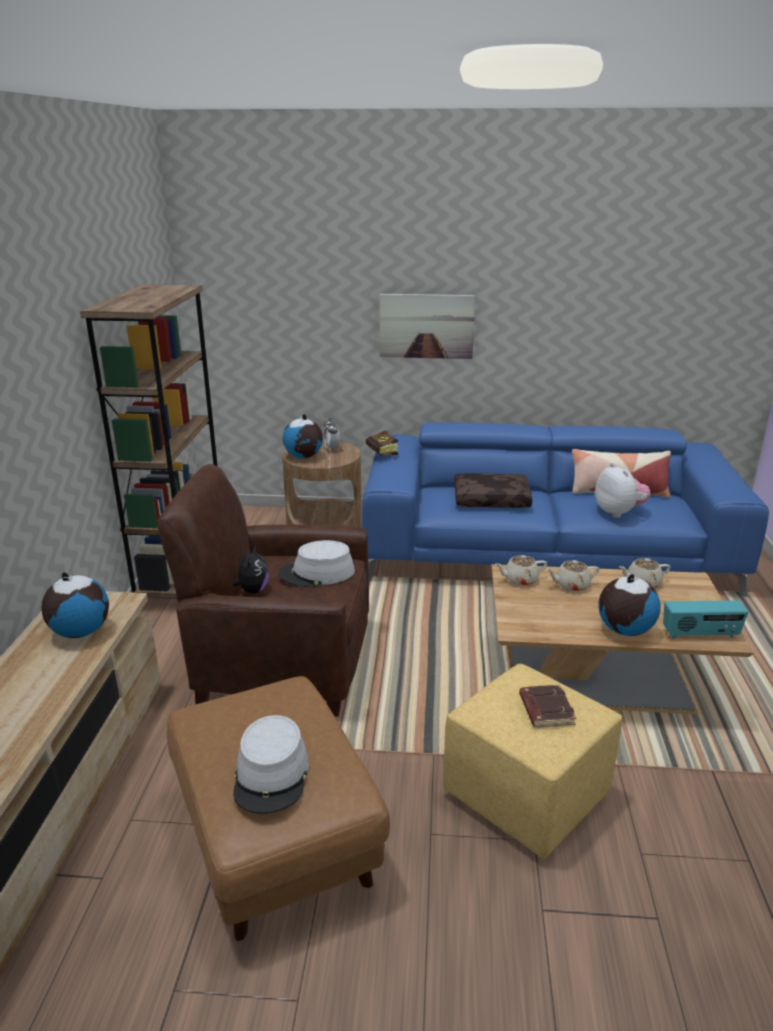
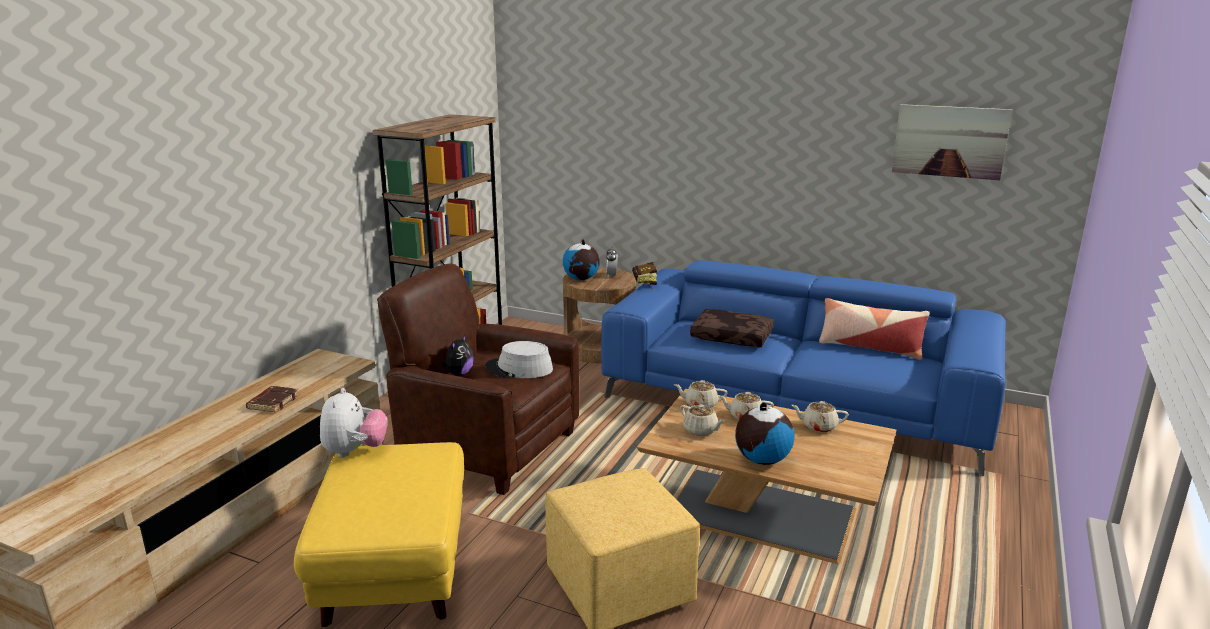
camera: 20 degrees right, 5 degrees down
(80, 632) = (308, 378): globe -> none
(272, 775) = (373, 499): grey hat -> none
(274, 838) = (394, 567): brown ottoman -> yellow ottoman
(426, 326) = (707, 168): picture -> picture (949, 141)
(544, 609) = (701, 430): none -> beige teapot
(545, 710) = (630, 504): brown book -> brown book (273, 402)
(619, 512) = (851, 365): plush toy -> plush toy (355, 451)
(700, 634) = (835, 477): radio -> none

